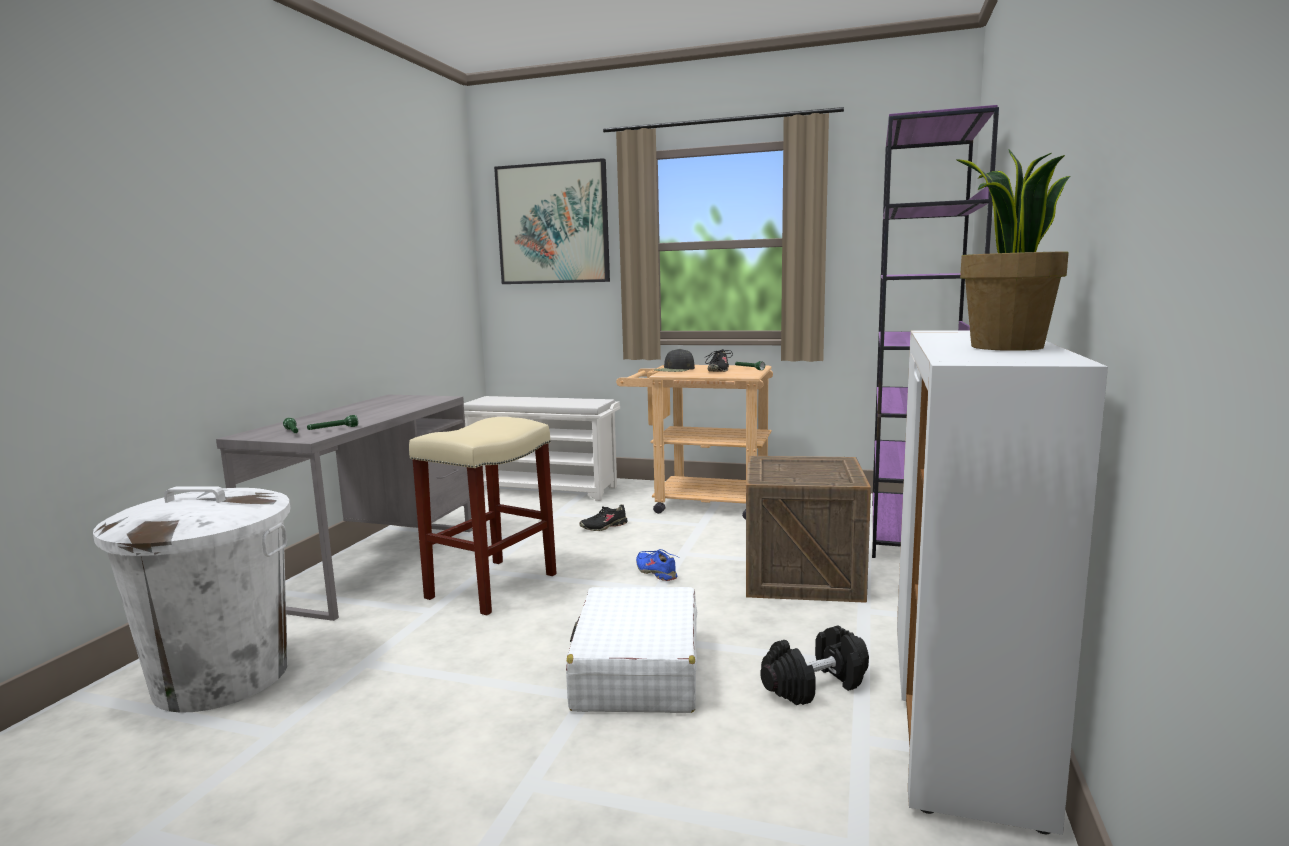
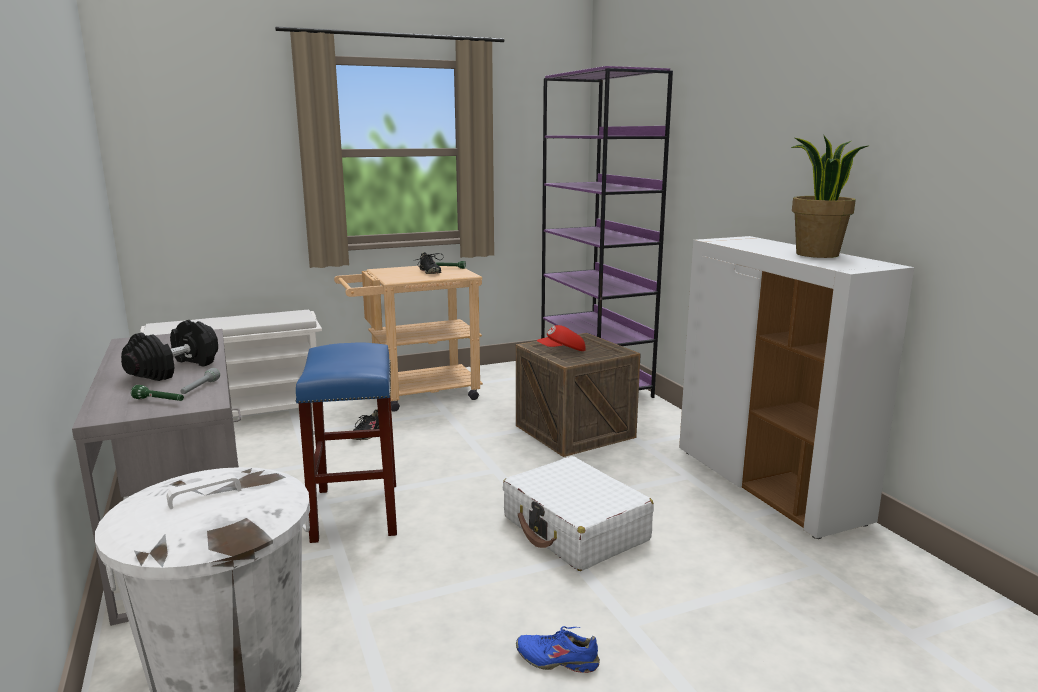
camera: 40 degrees left, 5 degrees up
(333, 429) = (200, 388): green flashlight -> grey flashlight
(492, 587) = (357, 512): beige stool -> blue stool
(553, 224) = (209, 124): picture -> none
(656, 572) = (473, 458): blue shoe -> blue shoe (557, 659)
(675, 370) = (392, 275): black cap -> none
(785, 470) = (562, 351): none -> red cap
(814, 685) = (684, 497): black dumbbell -> black dumbbell (174, 369)

